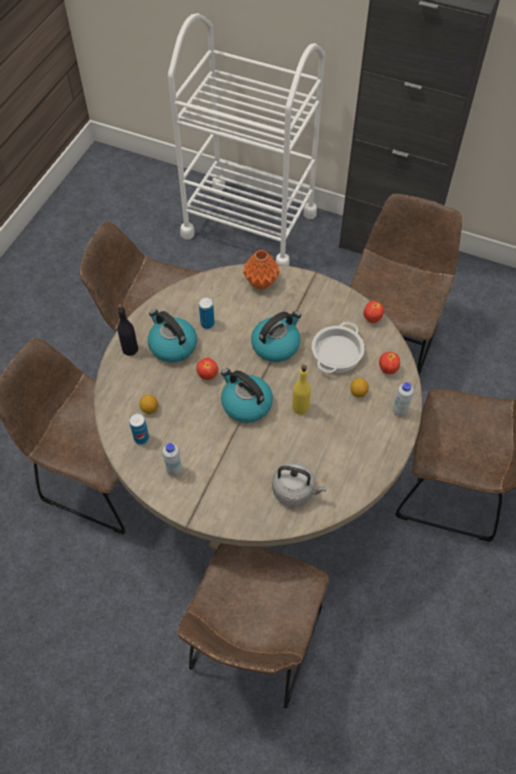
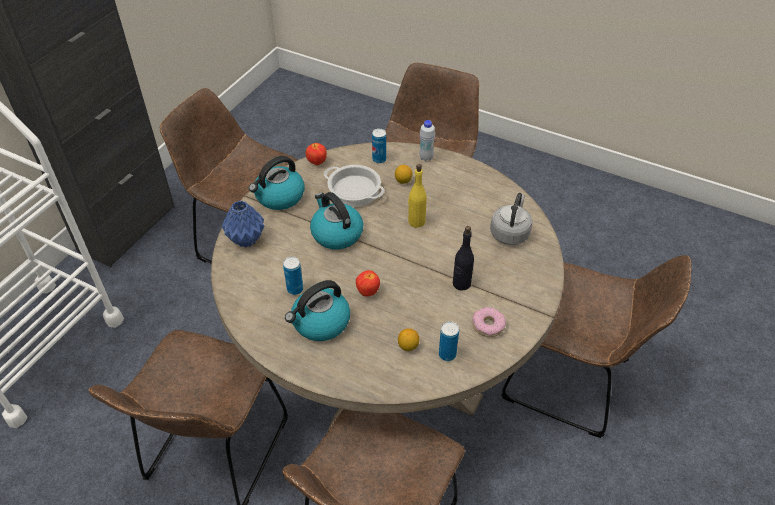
camera: 85 degrees left, 10 degrees down
(130, 349) = (318, 365): black bottle -> black bottle (461, 284)
(174, 470) = (488, 325): white bottle -> donut
(245, 404) = (408, 262): kettle -> kettle (279, 197)
(260, 283) = (246, 240): orange vase -> blue vase
(387, 369) = (379, 159): apple -> can

